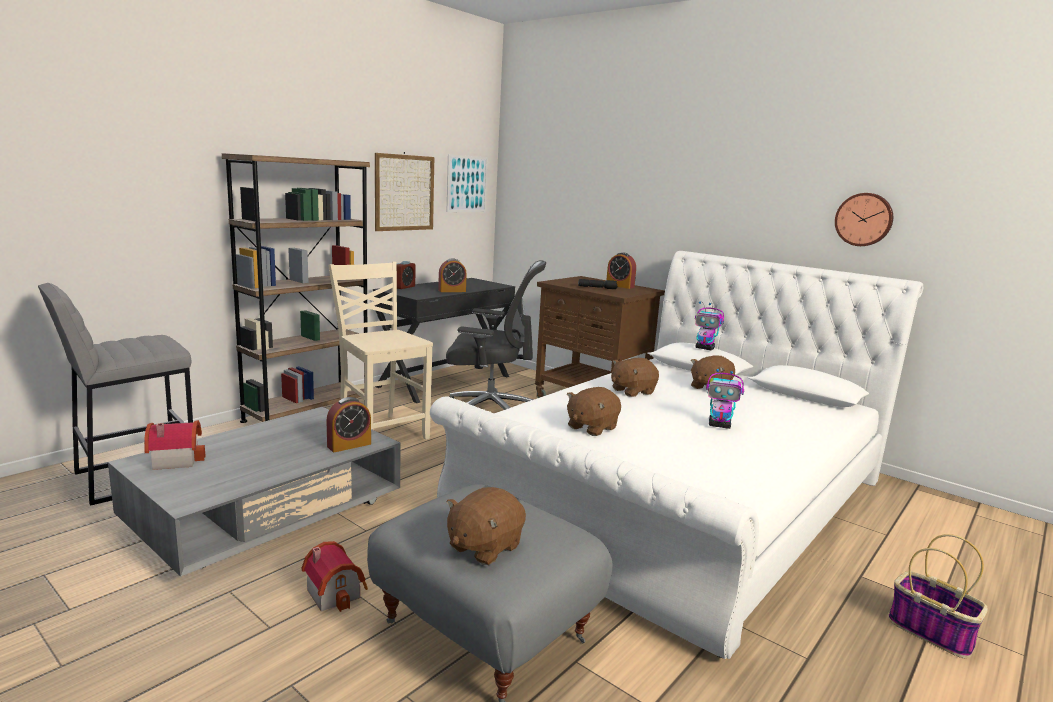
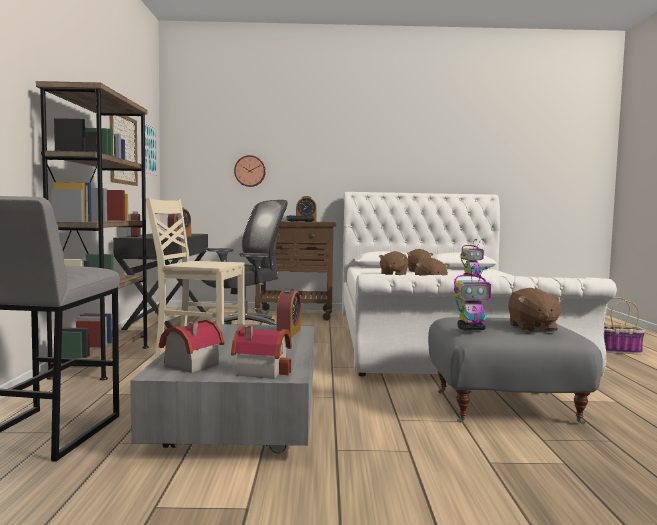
camera: 40 degrees left, 10 degrees down
(336, 591) = (397, 423): toy house -> toy house (261, 370)
(705, 348) = (391, 251): toy robot -> toy robot (471, 329)
(864, 219) = (458, 163): wall clock -> wall clock (250, 171)

